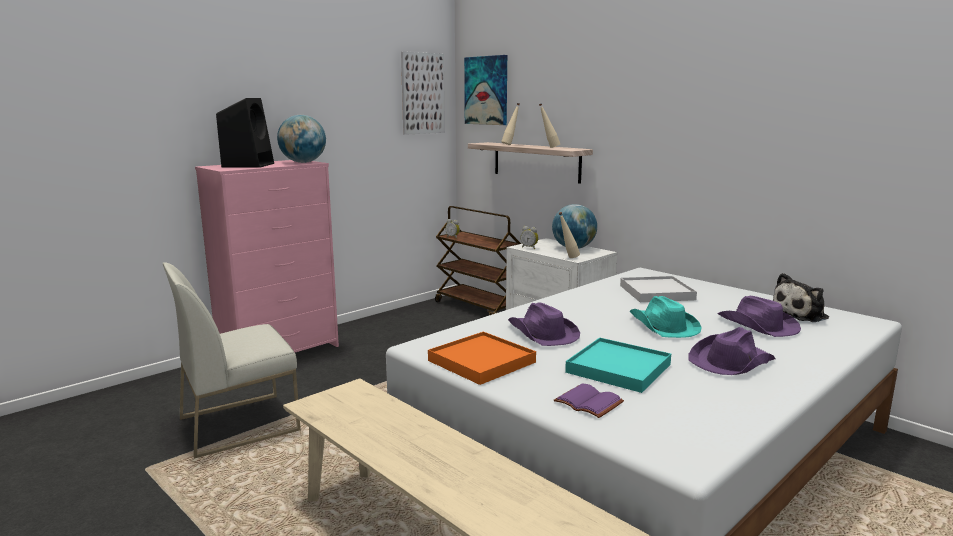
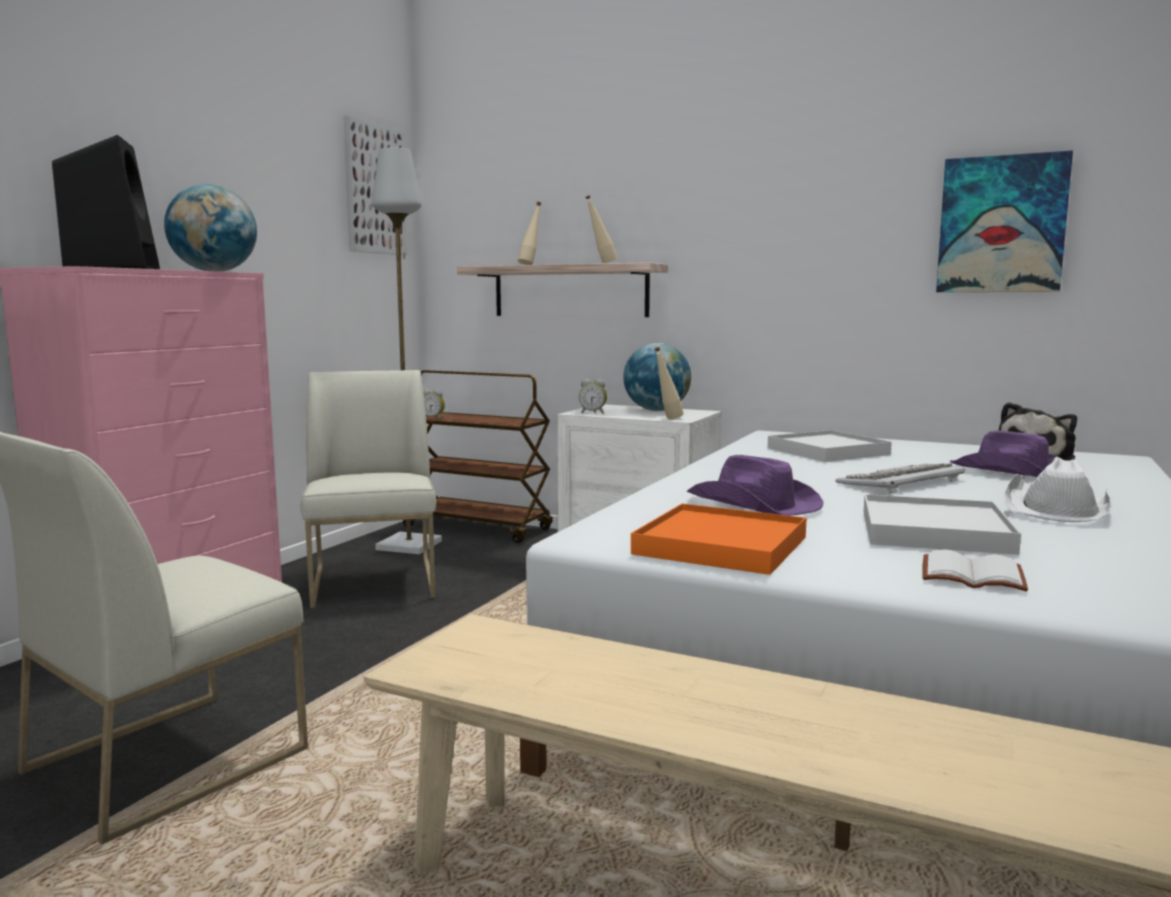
camera: 20 degrees left, 5 degrees down
(394, 338) = (375, 582): none -> white chair
(430, 315) = (410, 545): none -> grey floor lamp
(486, 90) = (477, 188): picture -> picture (1001, 225)
(590, 402) = (973, 575): purple book -> white book
(618, 368) = (933, 531): turquoise tray -> white tray
(663, 326) = (901, 482): turquoise hat -> keyboard
(730, 361) = (1056, 509): purple hat -> white hat

